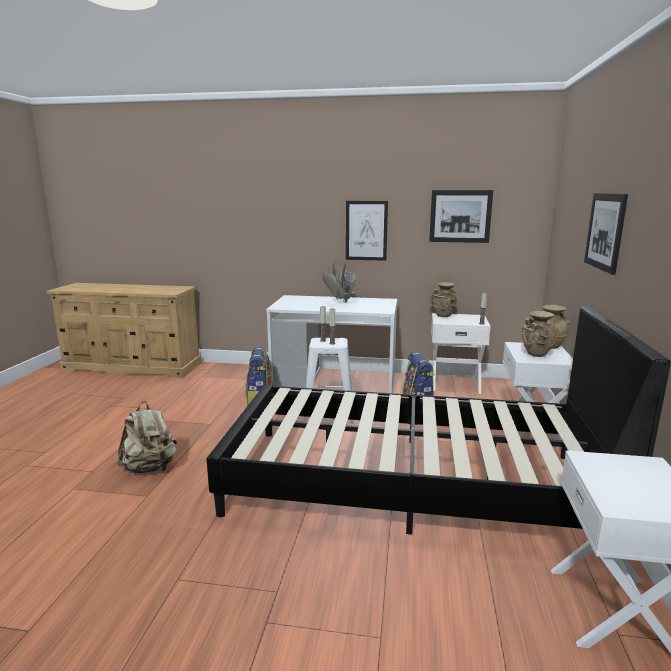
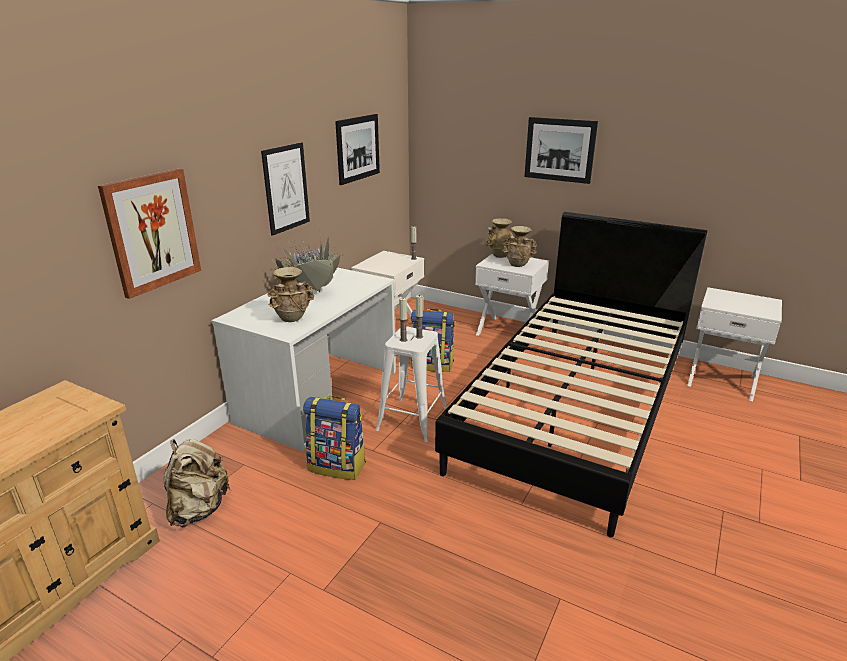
camera: 70 degrees left, 10 degrees up
(150, 468) = (489, 594): beige backpack -> beige backpack (199, 509)
(257, 231) = (152, 231): none -> picture
(443, 316) = (370, 265): beige vase -> beige vase (292, 319)

